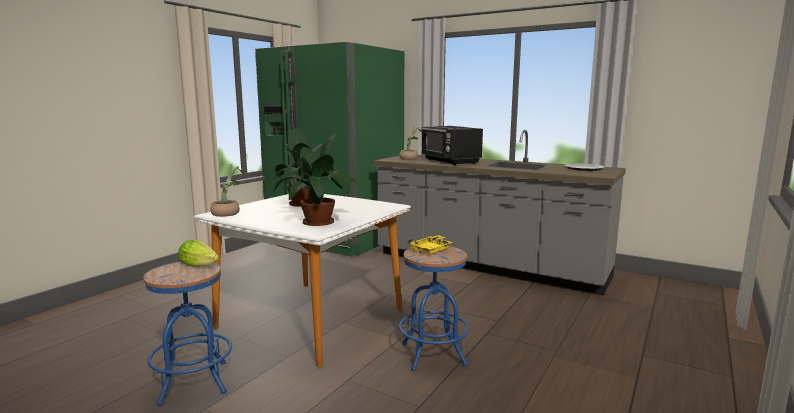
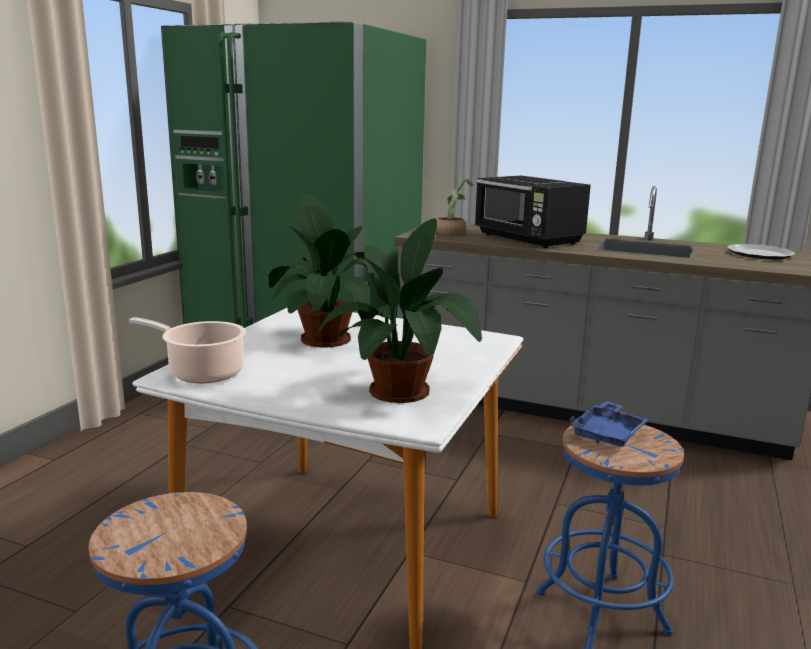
camera: 10 degrees left, 5 degrees up
(200, 265) = (196, 508): lettuce -> none
(228, 213) = (202, 372): potted plant -> cooking pot
(431, 250) = (608, 434): yellow tray -> blue tray

